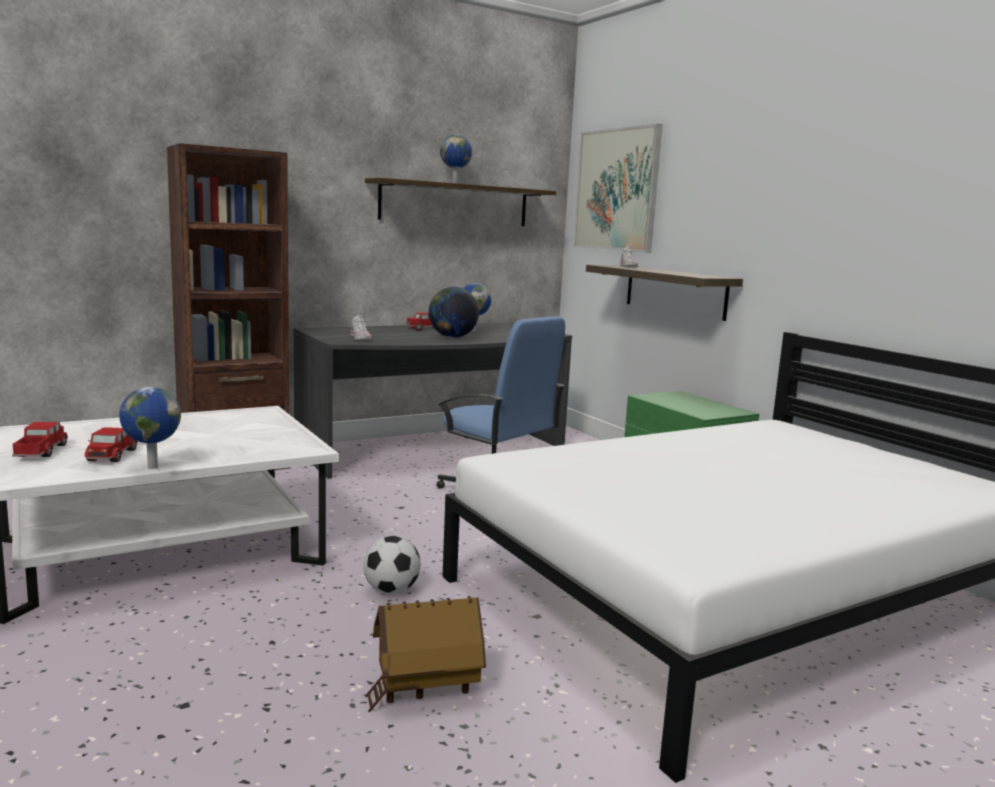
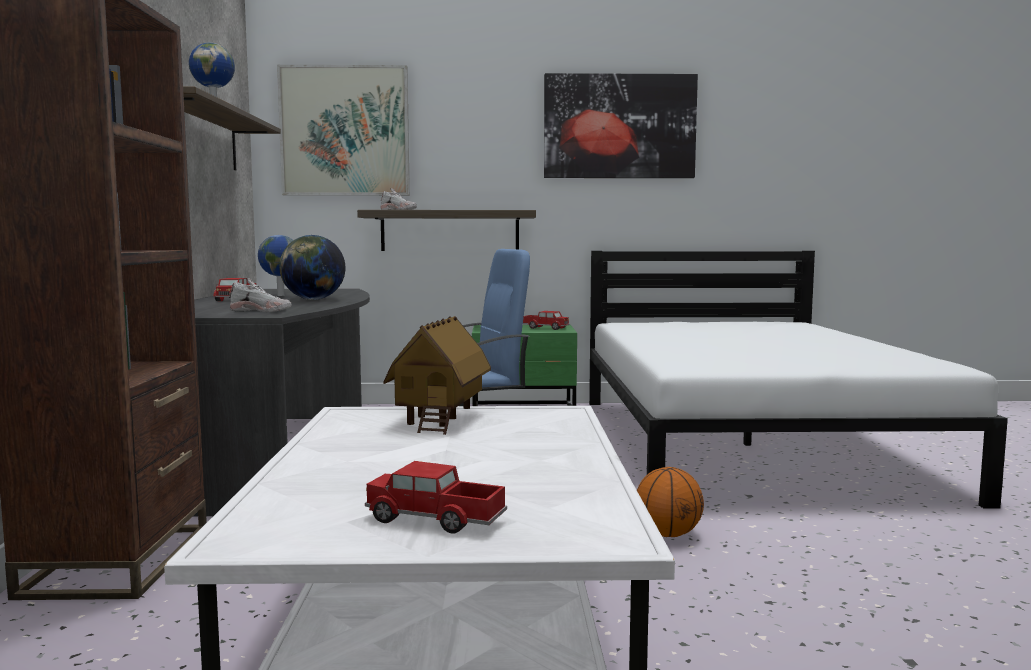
camera: 60 degrees left, 5 degrees down
(113, 454) = (501, 481): toy truck -> toy truck (545, 328)
(151, 467) = (596, 465): globe -> none
(391, 590) = (668, 534): football -> basketball
(425, 690) = (878, 552): toy house -> toy house (440, 418)
(839, 180) = (619, 126): none -> picture

